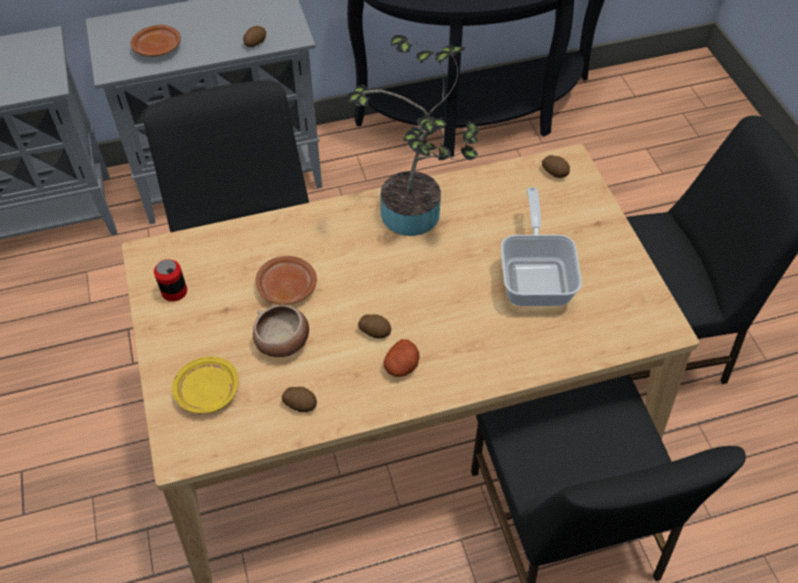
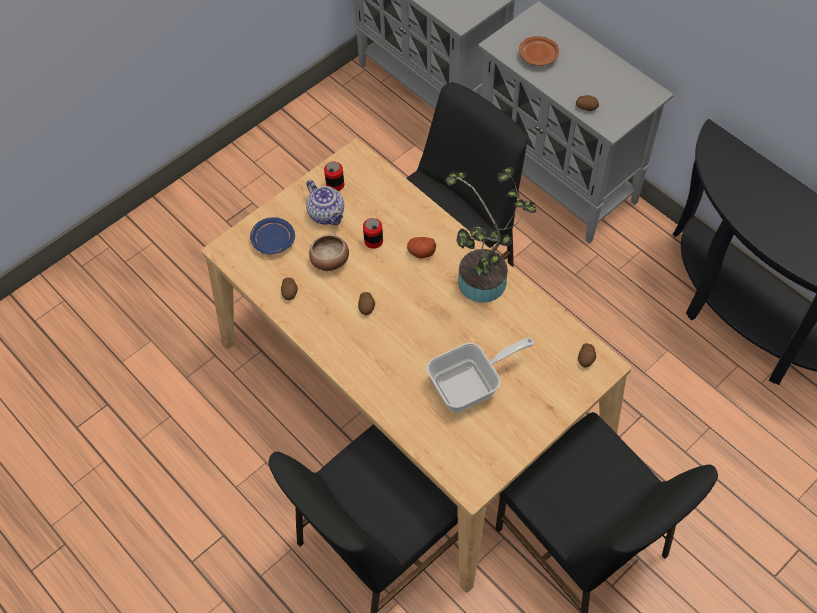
camera: 65 degrees right, 5 degrees up
(207, 392) = (272, 240): yellow plate -> blue plate
(212, 317) = (327, 214): none -> teapot
(286, 287) = (373, 241): brown plate -> can
(401, 366) = (347, 334): potato -> potato (421, 252)

